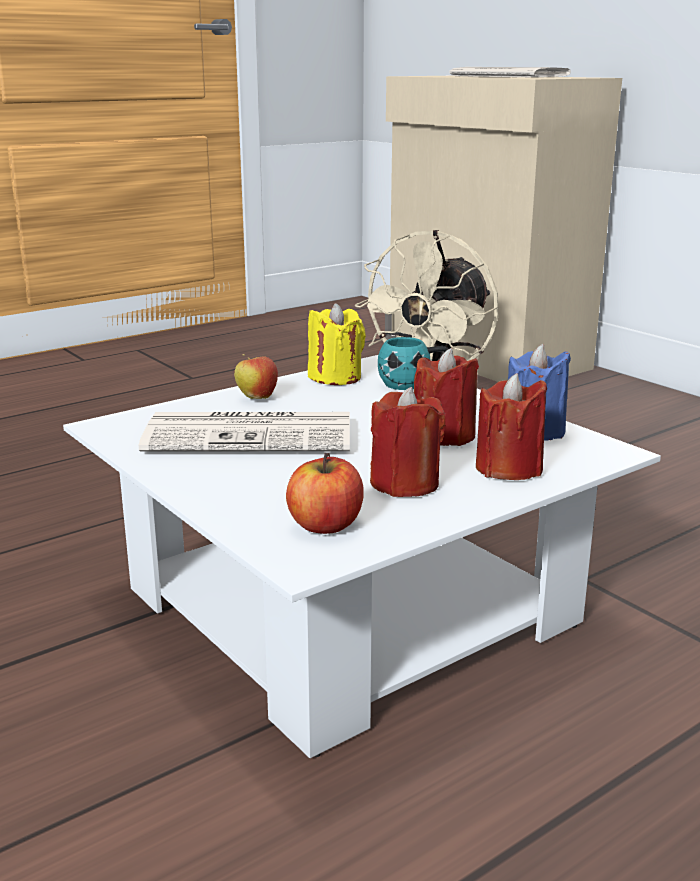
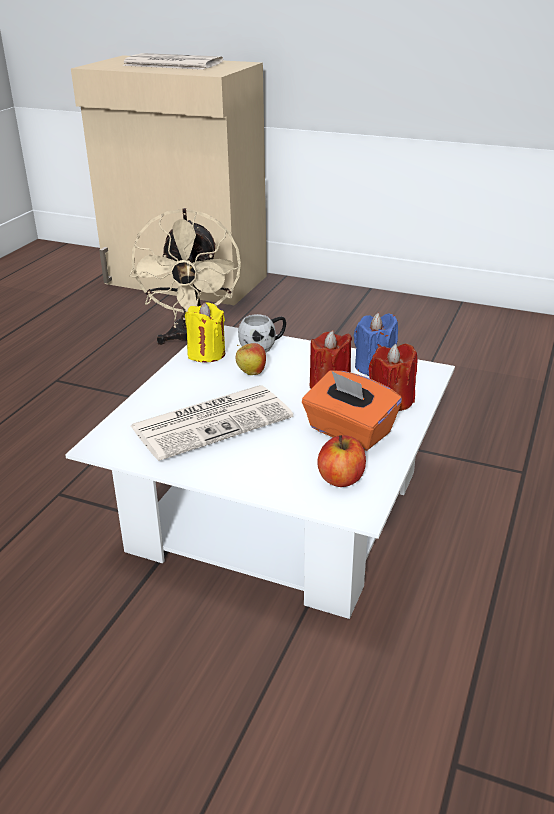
camera: 30 degrees left, 10 degrees up
(256, 398) = (176, 388): apple -> apple (251, 373)
(404, 483) = (349, 432): red candle -> orange tissue box
(413, 384) = (263, 346): turquoise mug -> white mug

